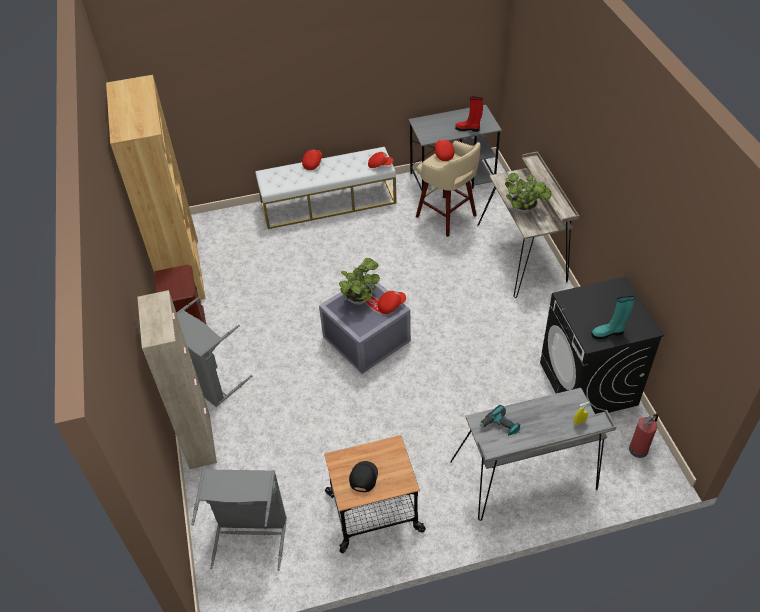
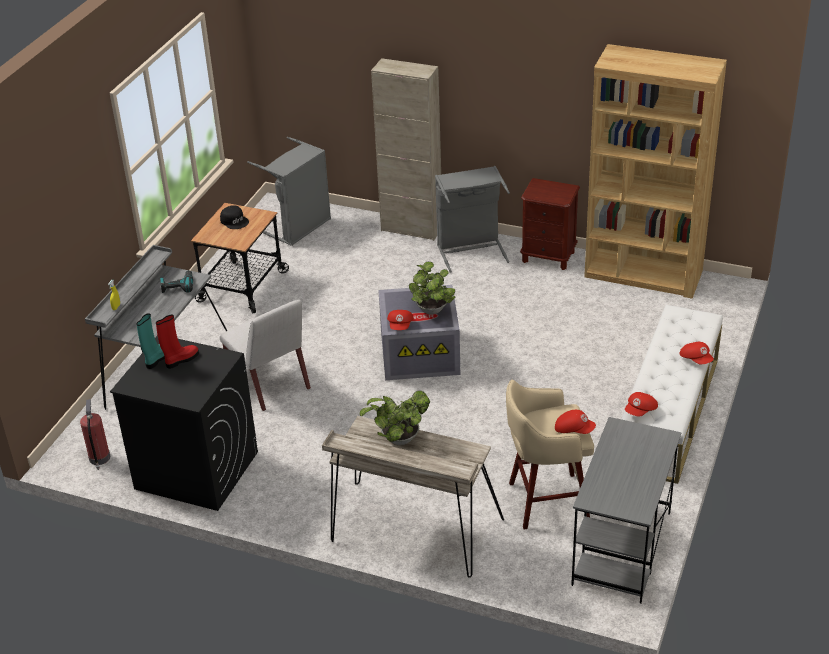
camera: 125 degrees right, 10 degrees down
(468, 129) = (604, 475): red boot -> red boot (181, 360)
(472, 403) = (269, 383): none -> white chair

